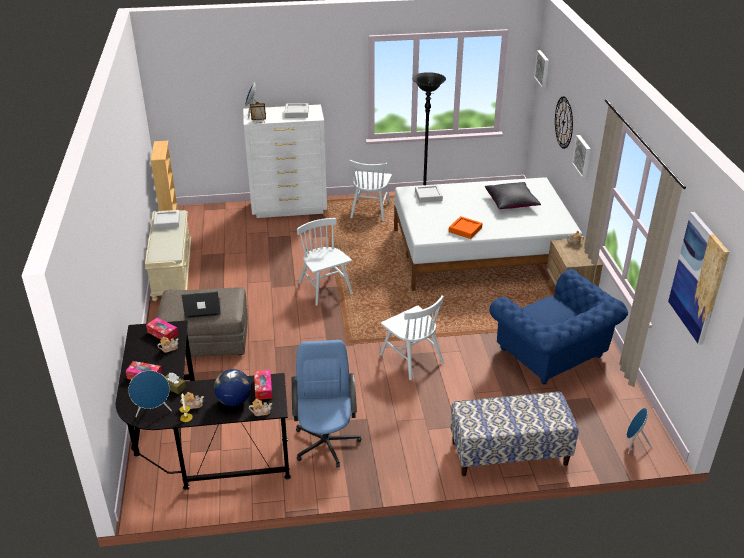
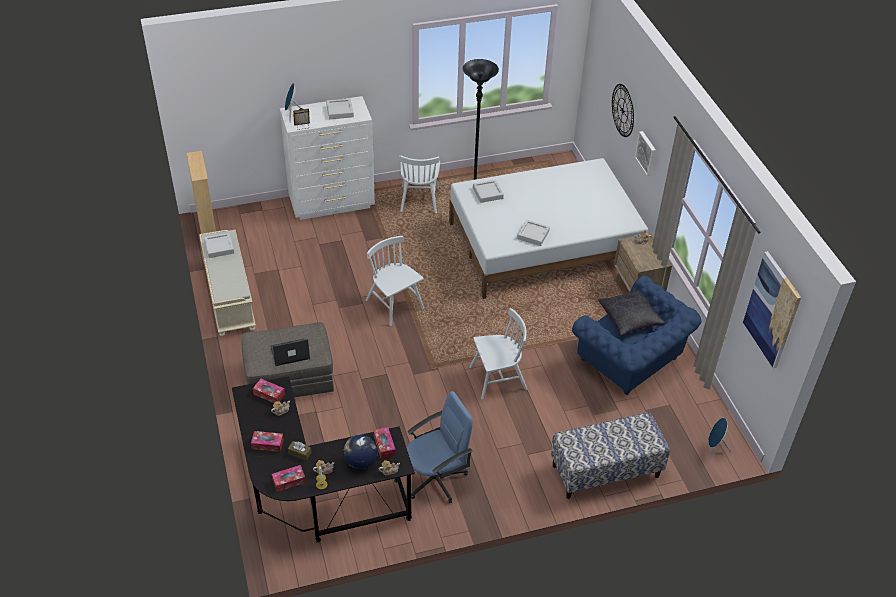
camera: 10 degrees left, 10 degrees up
(153, 411) = (289, 481): blue speaker -> tissue box
(326, 442) = (436, 478): blue office chair -> blue office chair turned 75 degrees clockwise
(411, 358) = (497, 379): white chair -> white chair turned 60 degrees counterclockwise
(465, 230) = (533, 235): orange tray -> grey tray
(511, 202) = (573, 195): black pillow -> black pillow (629, 318)
(542, 68) = (595, 44): picture -> none

